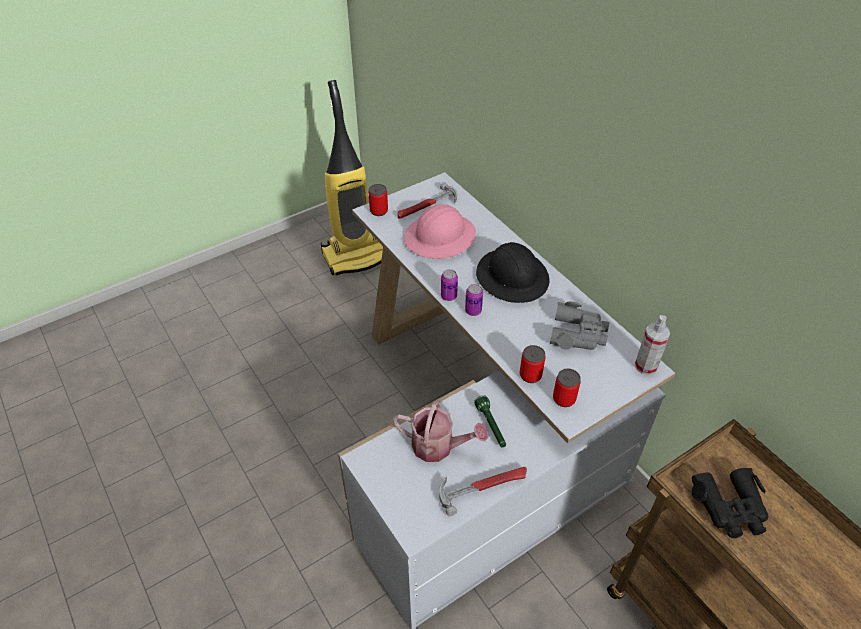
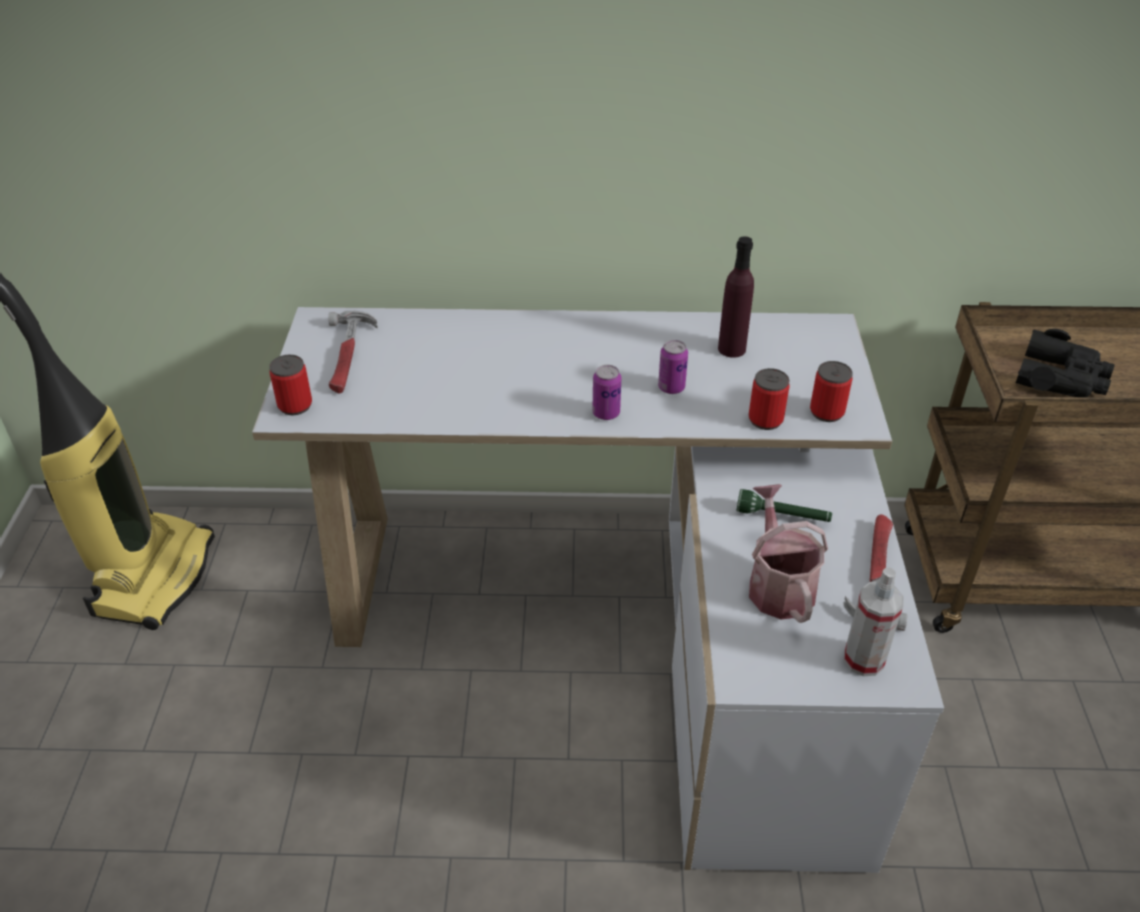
camera: 55 degrees left, 5 degrees down
(438, 446) = (778, 584): watering can -> watering can turned 60 degrees counterclockwise
(440, 238) = (430, 374): pink hard hat -> none
(448, 296) = (554, 421): can -> can (671, 387)
(512, 277) = (580, 350): black hard hat -> none
(578, 334) = (731, 349): grey binoculars -> purple bottle
(646, 366) = (827, 327): spray bottle -> spray bottle (863, 660)

